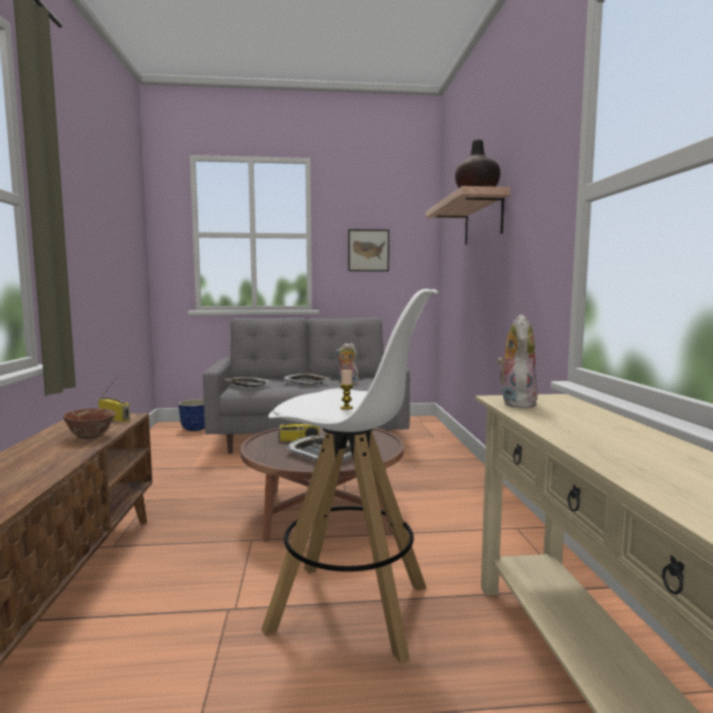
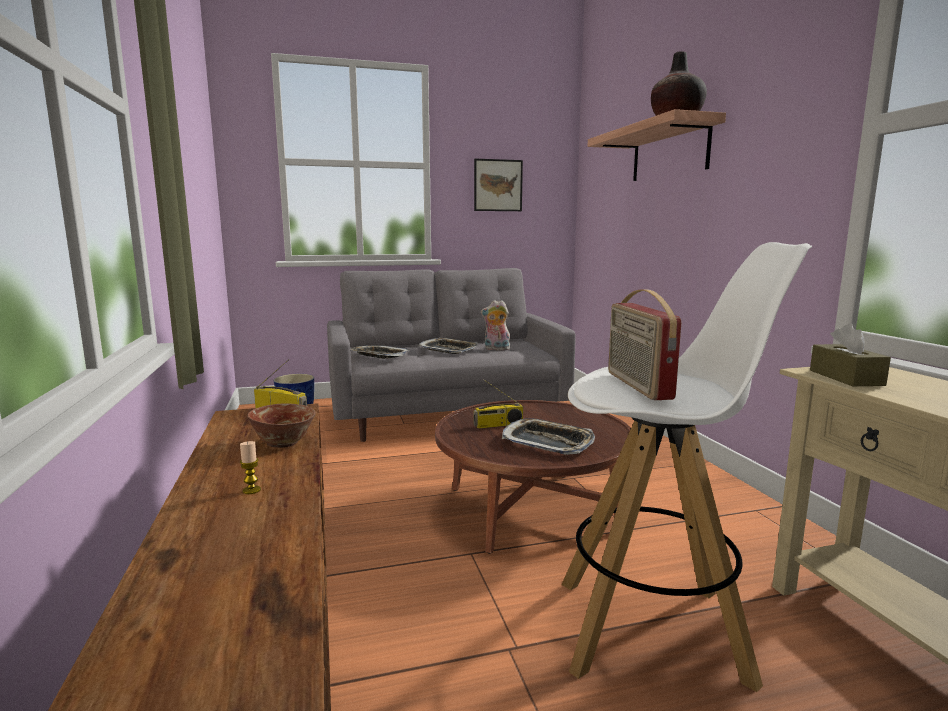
camera: 10 degrees left, 5 degrees up
(321, 400) = (637, 385): none -> radio
(346, 408) = (684, 395): candle -> candle (251, 490)
(515, 403) = (846, 377): plush toy -> brown tissue box

